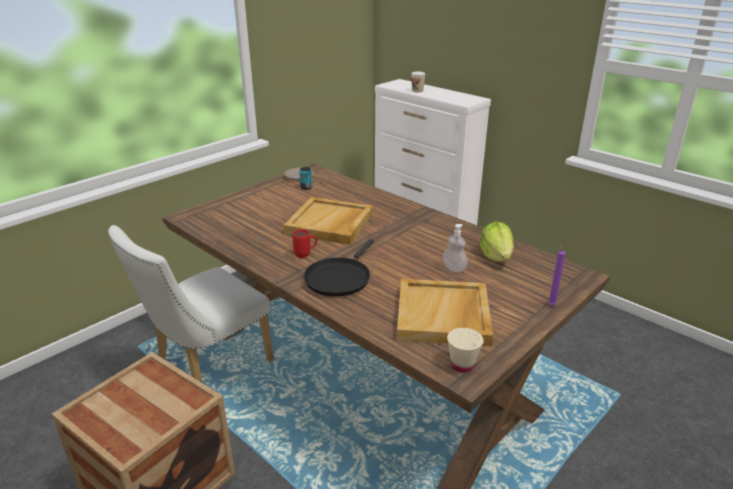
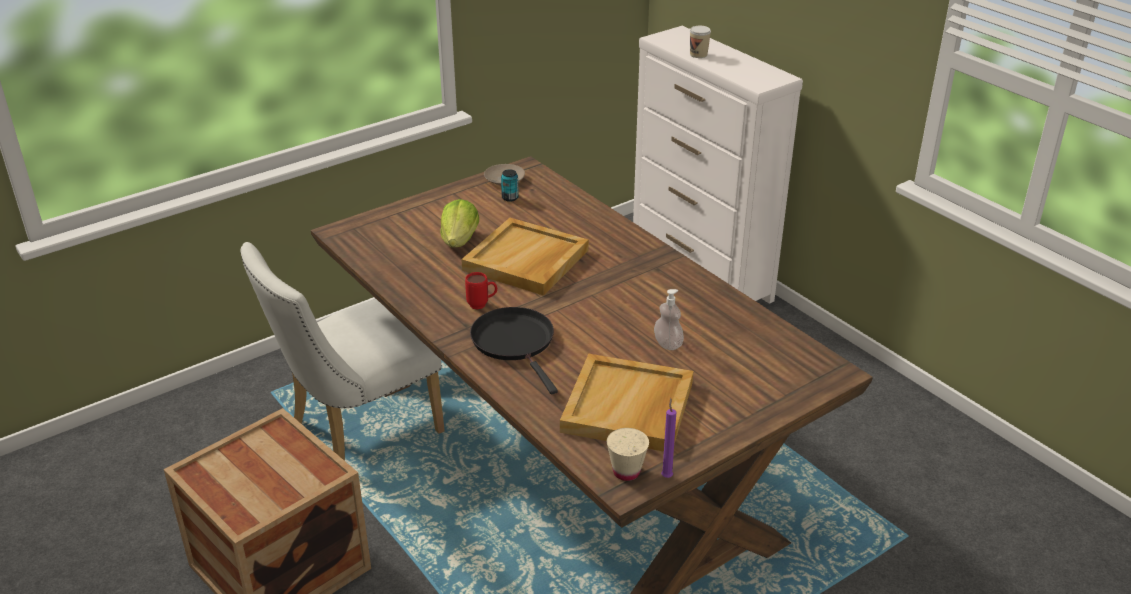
camera: 10 degrees right, 5 degrees up
(339, 278) = (515, 342): black frying pan -> black frying pan turned 120 degrees clockwise
(496, 256) = (731, 332): lettuce -> lettuce (460, 240)
(551, 304) = (772, 408): purple candle -> purple candle (666, 476)

